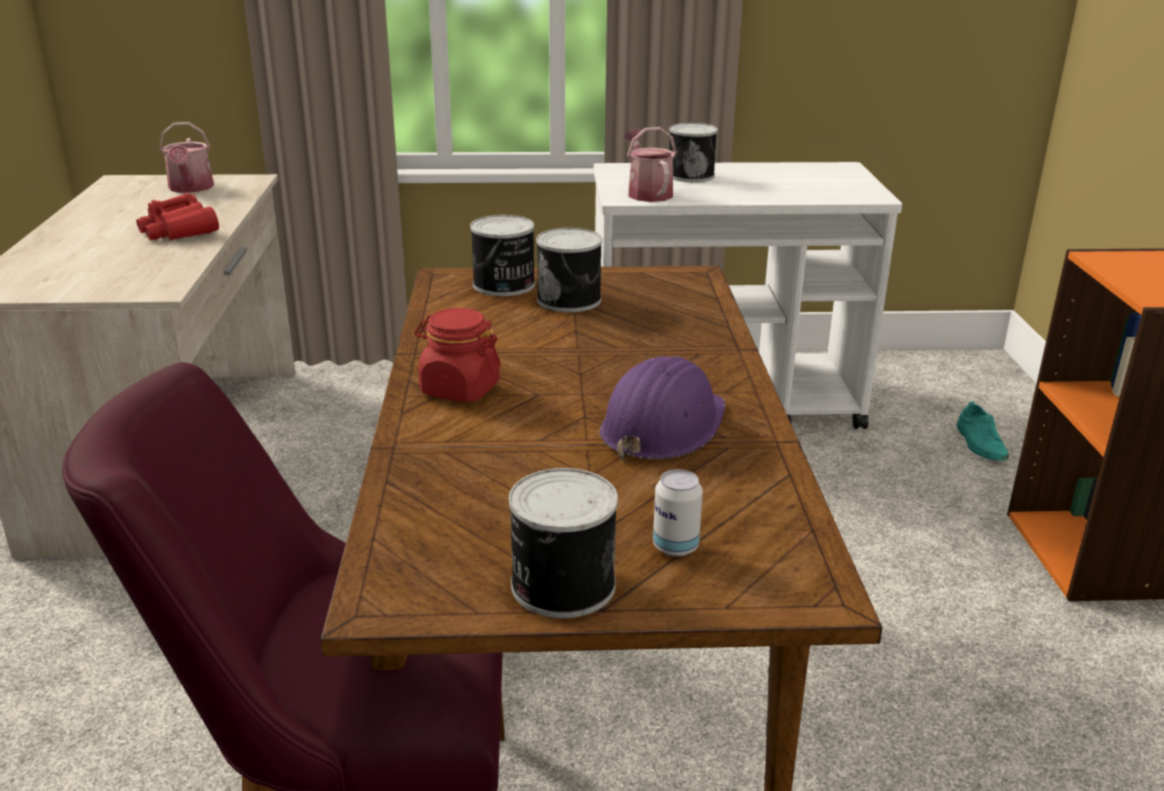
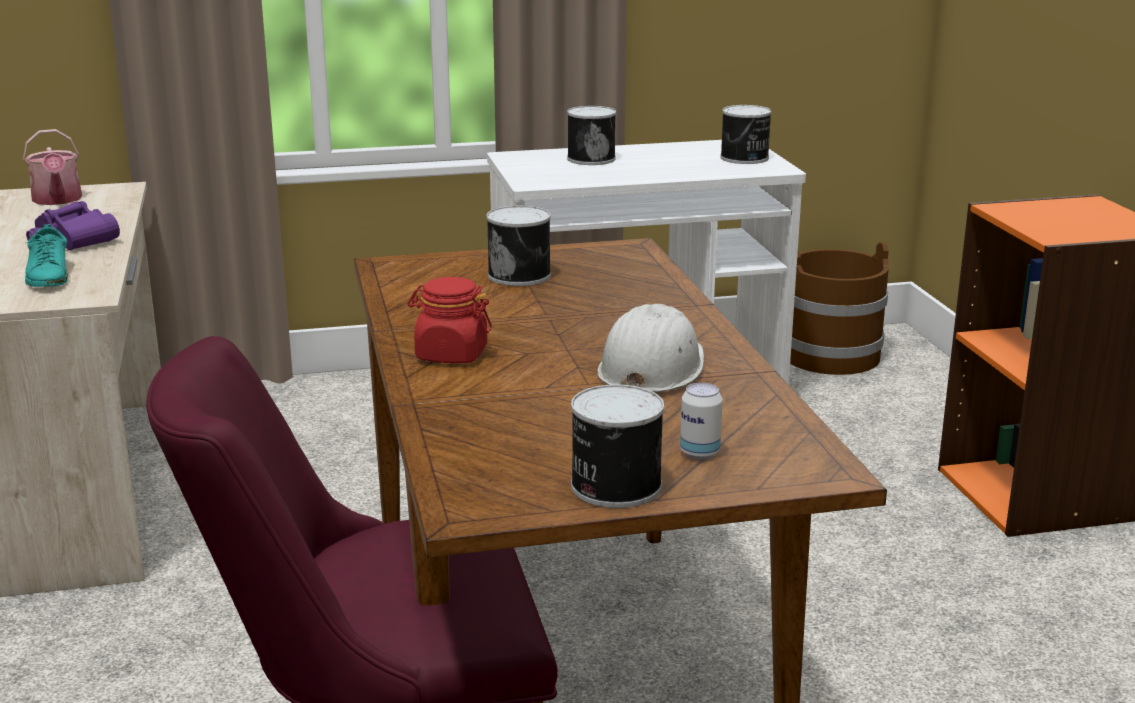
camera: 10 degrees left, 5 degrees down
(179, 230) = (72, 241): red binoculars -> purple binoculars
(504, 285) = (449, 267): can -> can (745, 158)
(647, 192) = (554, 177): watering can -> none
(662, 426) = (651, 368): purple hard hat -> white hard hat
(921, 378) = (831, 355): none -> brown bucket
(980, 444) = (900, 410): turquoise shoe -> turquoise shoe (49, 275)

